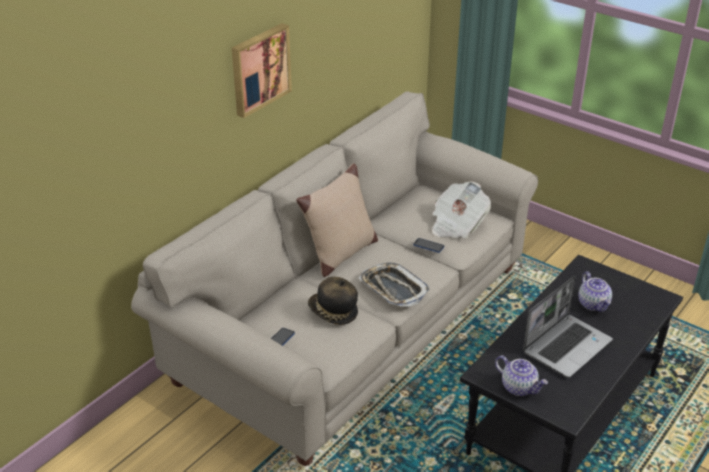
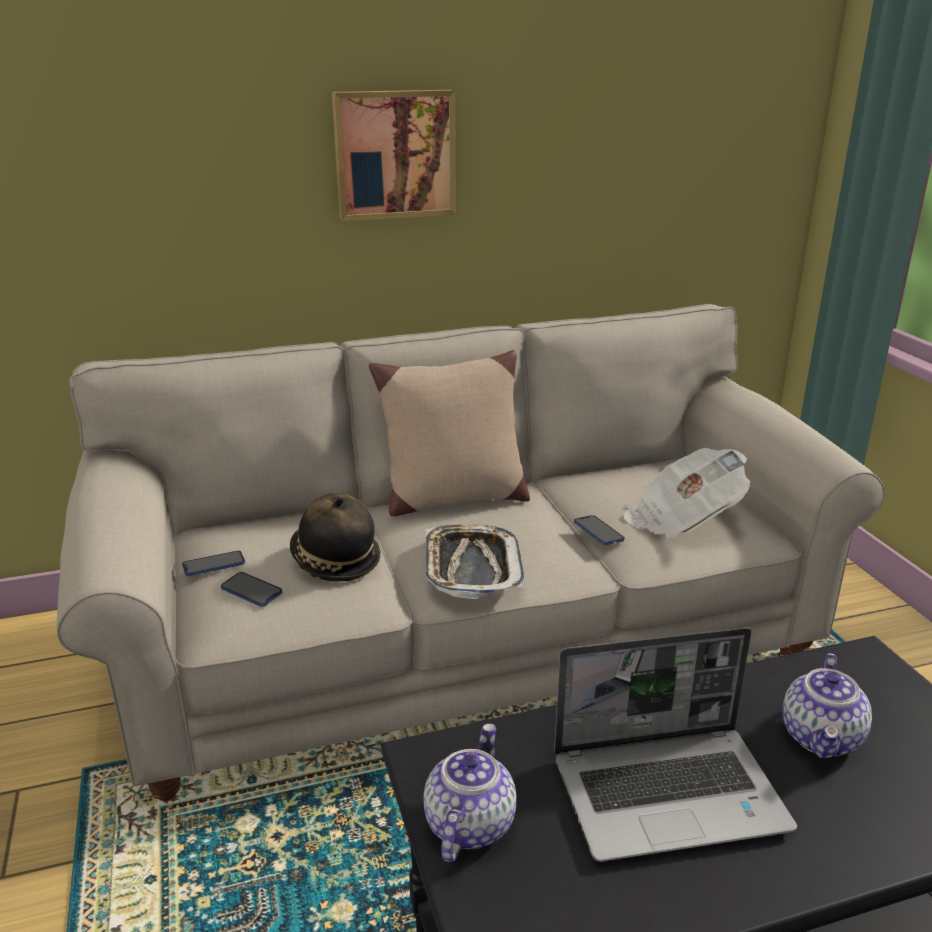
camera: 35 degrees right, 10 degrees down
(316, 344) = (251, 591): none -> phone
(519, 387) = (468, 824): teapot -> teapot turned 150 degrees counterclockwise

